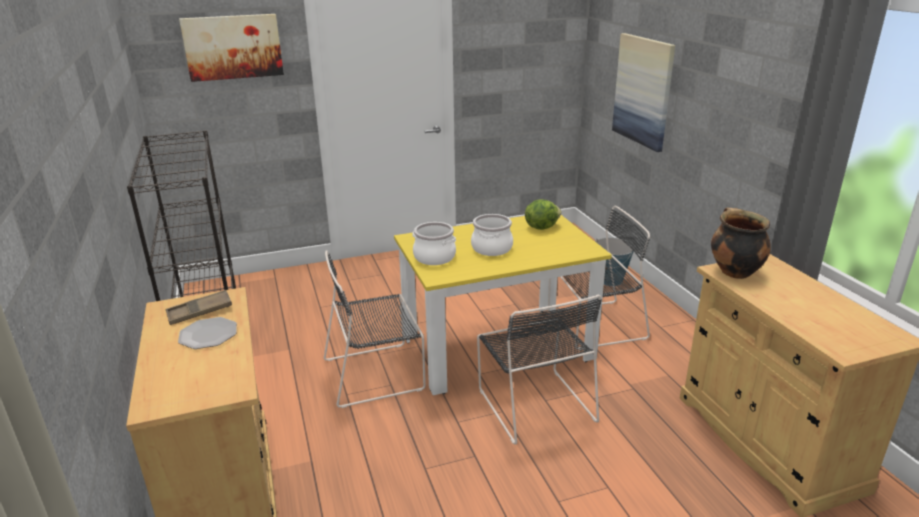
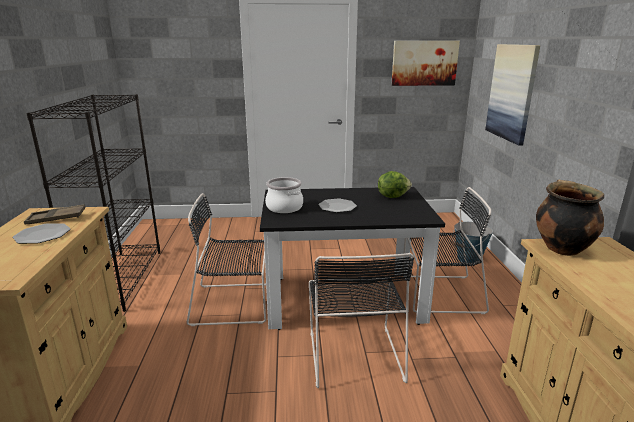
camera: 15 degrees right, 5 degrees down
(233, 47) = (185, 45): picture -> picture (424, 63)
(491, 248) = (337, 207): cooking pot -> plate
(497, 348) = (343, 299): yellow dining table -> black dining table

